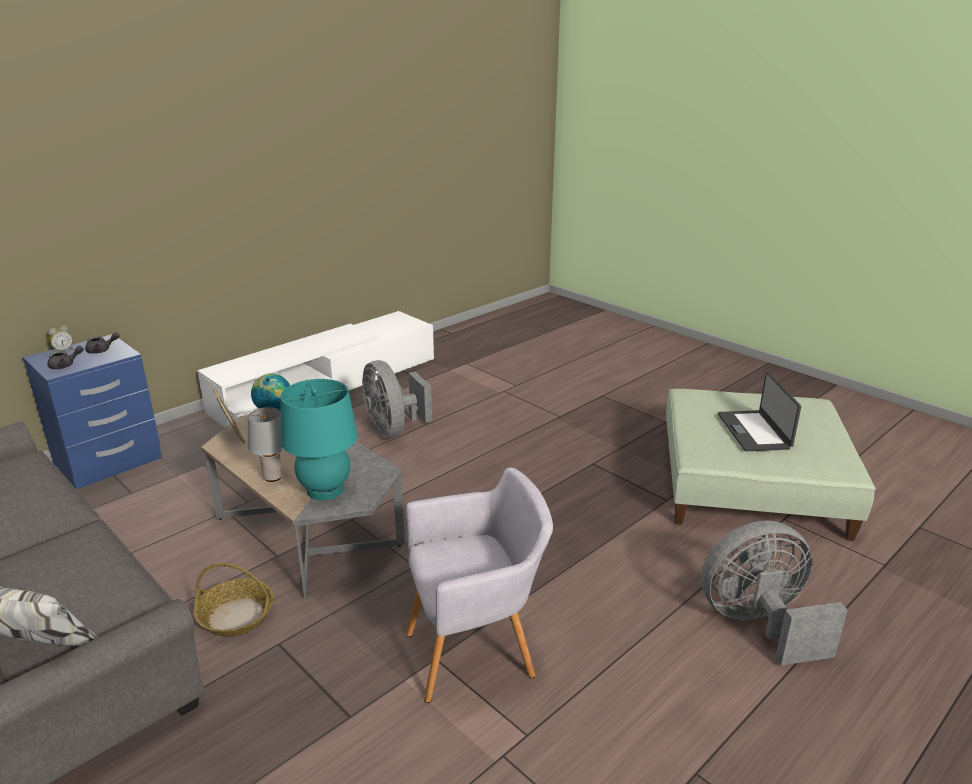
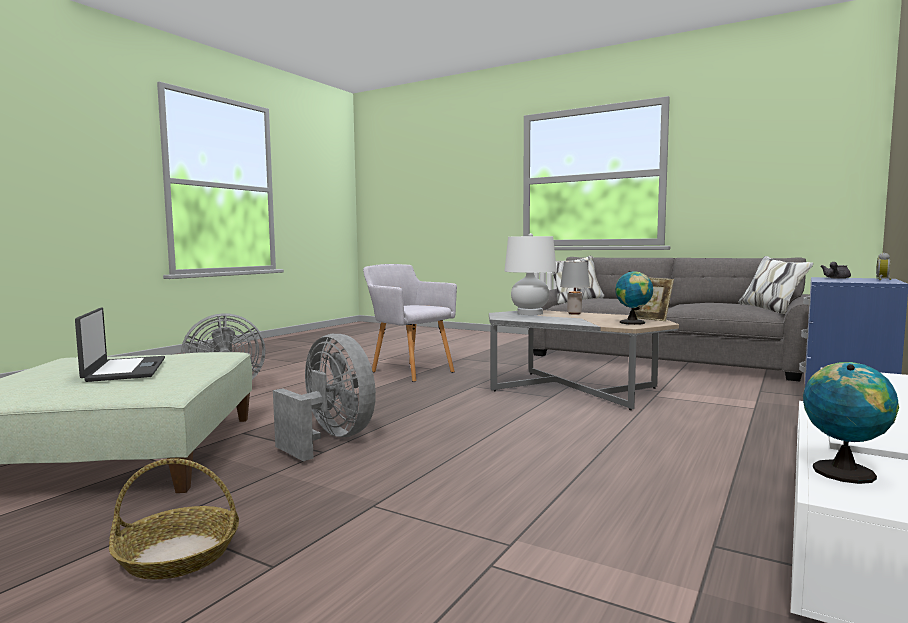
camera: 165 degrees right, 20 degrees down
(102, 350) = (853, 280): grey teapot -> none
(237, 616) = (559, 367): basket -> basket (177, 555)
(325, 490) = (530, 313): turquoise table lamp -> white table lamp
(393, 430) = (621, 455): grey fan -> grey fan (330, 439)
(396, 330) = (843, 471): none -> globe
(476, 653) = (410, 371): grey armchair -> grey armchair turned 75 degrees clockwise

